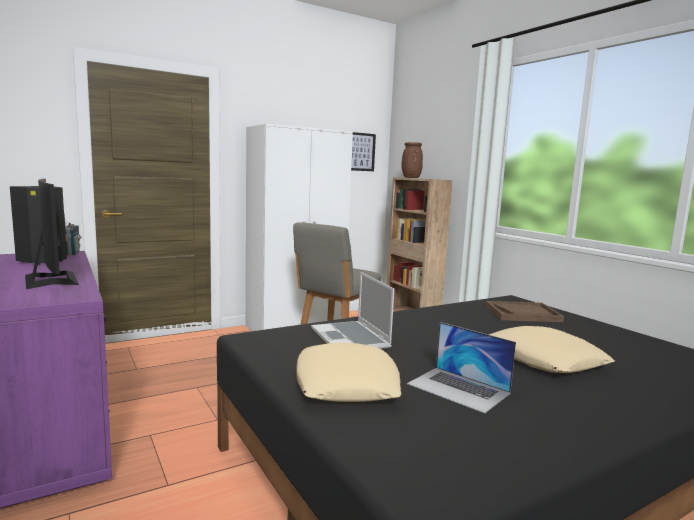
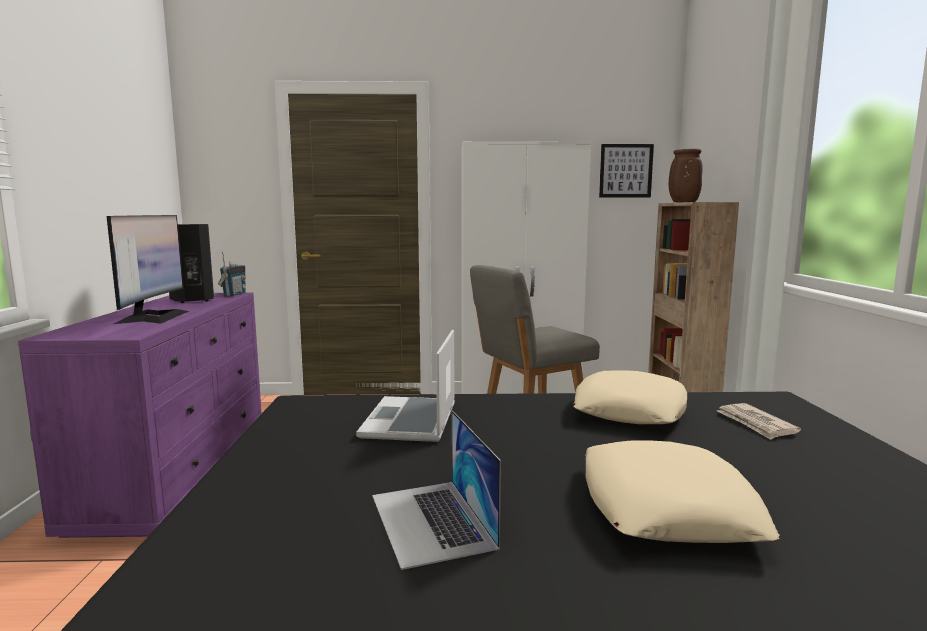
camera: 30 degrees right, 0 degrees up
(346, 383) = (300, 478): beige pillow -> beige pillow (630, 409)
(522, 314) = (756, 424): brown tray -> newspaper

